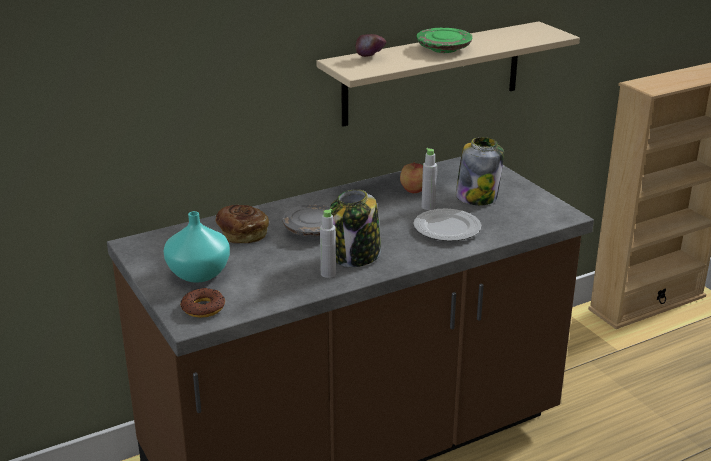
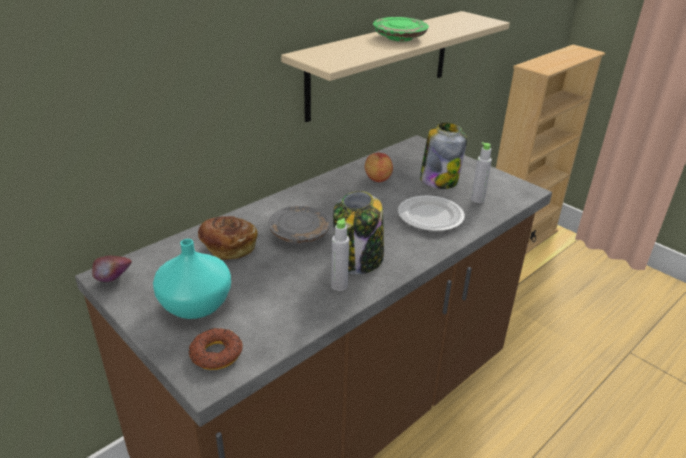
camera: 15 degrees left, 5 degrees up
(370, 58) = (335, 49): apple -> apple (114, 281)
(428, 207) = (400, 195): grey bottle -> grey bottle (477, 199)

